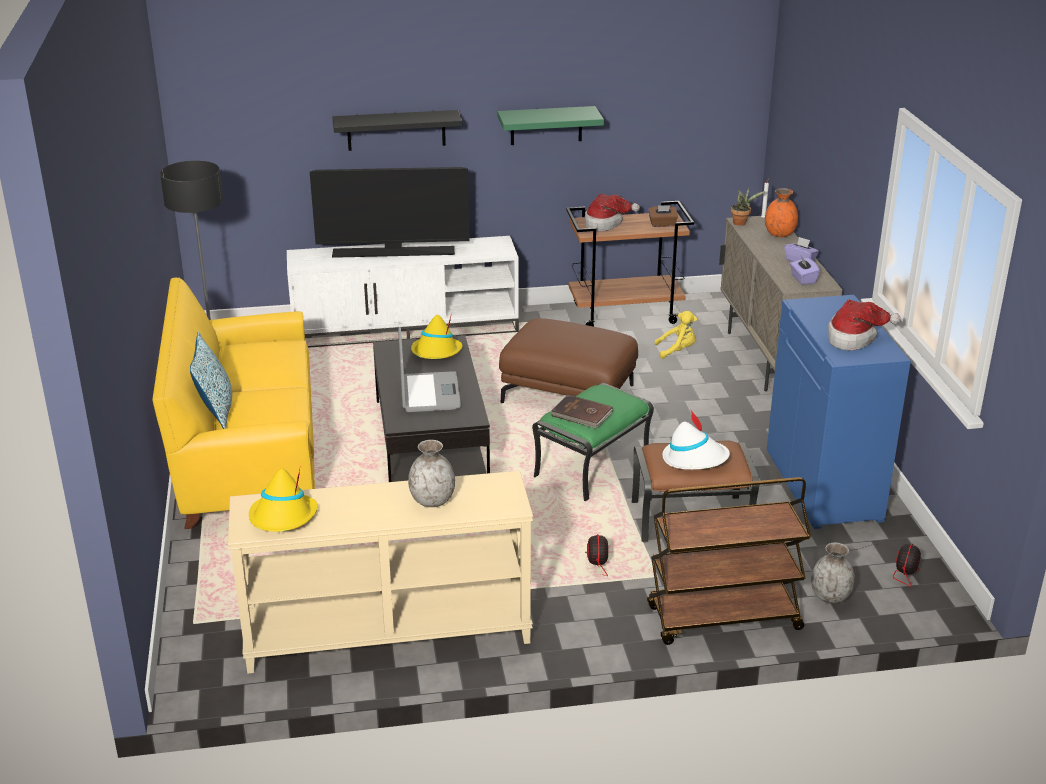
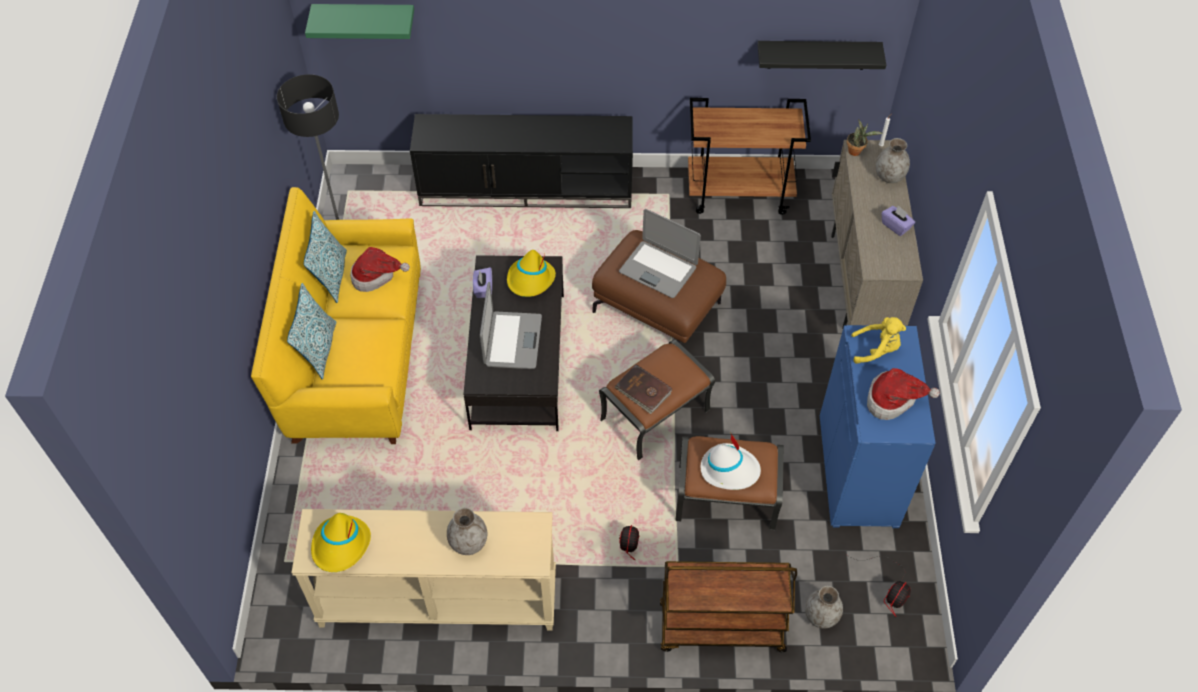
camera: 10 degrees right, 25 degrees up
(220, 362) = (331, 276): none -> pillow
(394, 252) = (515, 131): television -> none
(396, 130) = (520, 23): black shelf -> black shelf (817, 54)
(406, 328) = (527, 188): white tv stand -> black tv stand
(546, 125) = (674, 27): green shelf -> green shelf (365, 18)
(568, 336) = (658, 269): none -> laptop
(592, 468) = (655, 416): green ottoman -> brown ottoman
(605, 223) = (725, 122): hat -> hat (376, 276)
(662, 224) = (781, 131): brown tissue box -> none
(677, 351) = (775, 257): yellow plush toy -> yellow plush toy (876, 350)
(779, 234) = (889, 176): orange vase -> grey vase
(803, 279) = (889, 258): purple tissue box -> purple tissue box (483, 288)

